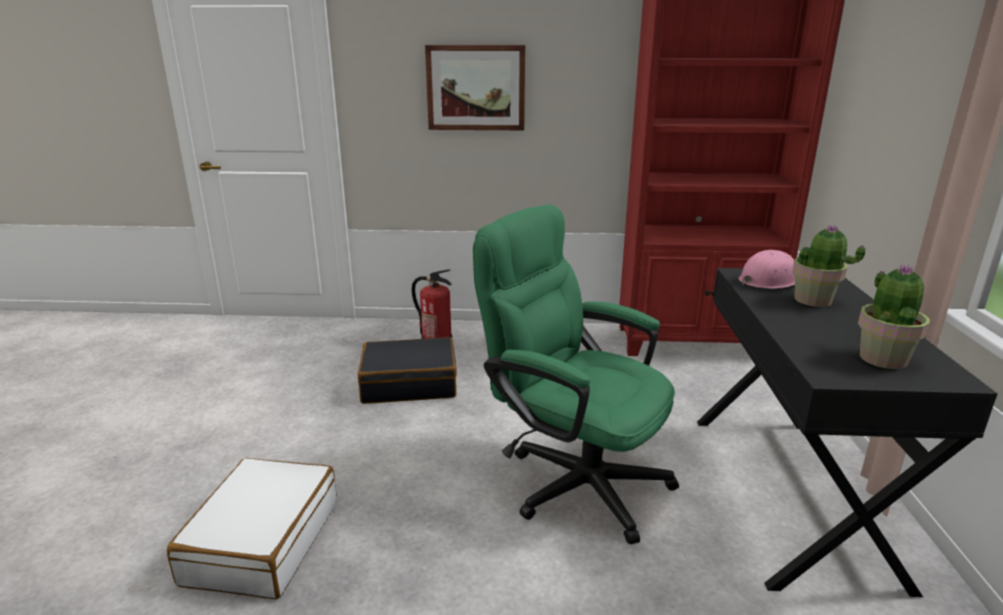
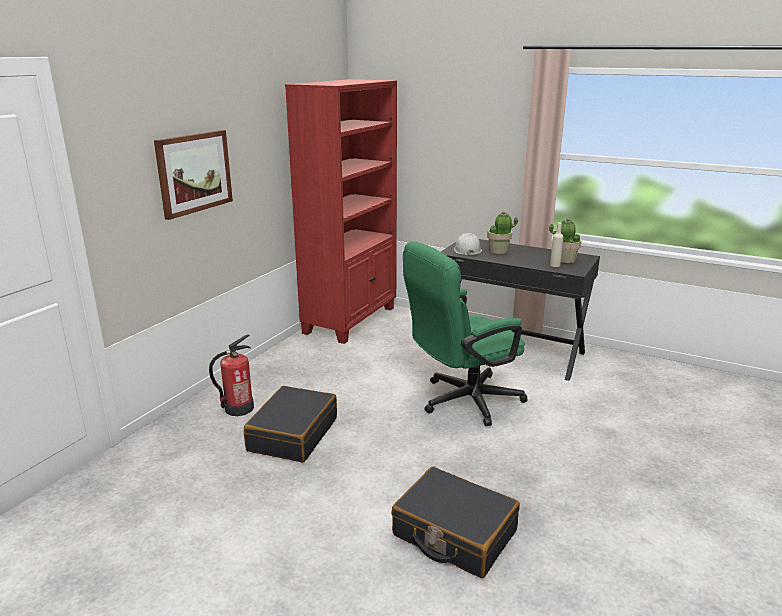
camera: 65 degrees left, 0 degrees up
(262, 541) = (454, 533): white suitcase -> black suitcase
(769, 281) = (467, 250): pink hard hat -> white hard hat
(828, 352) = (555, 265): none -> beige bottle

